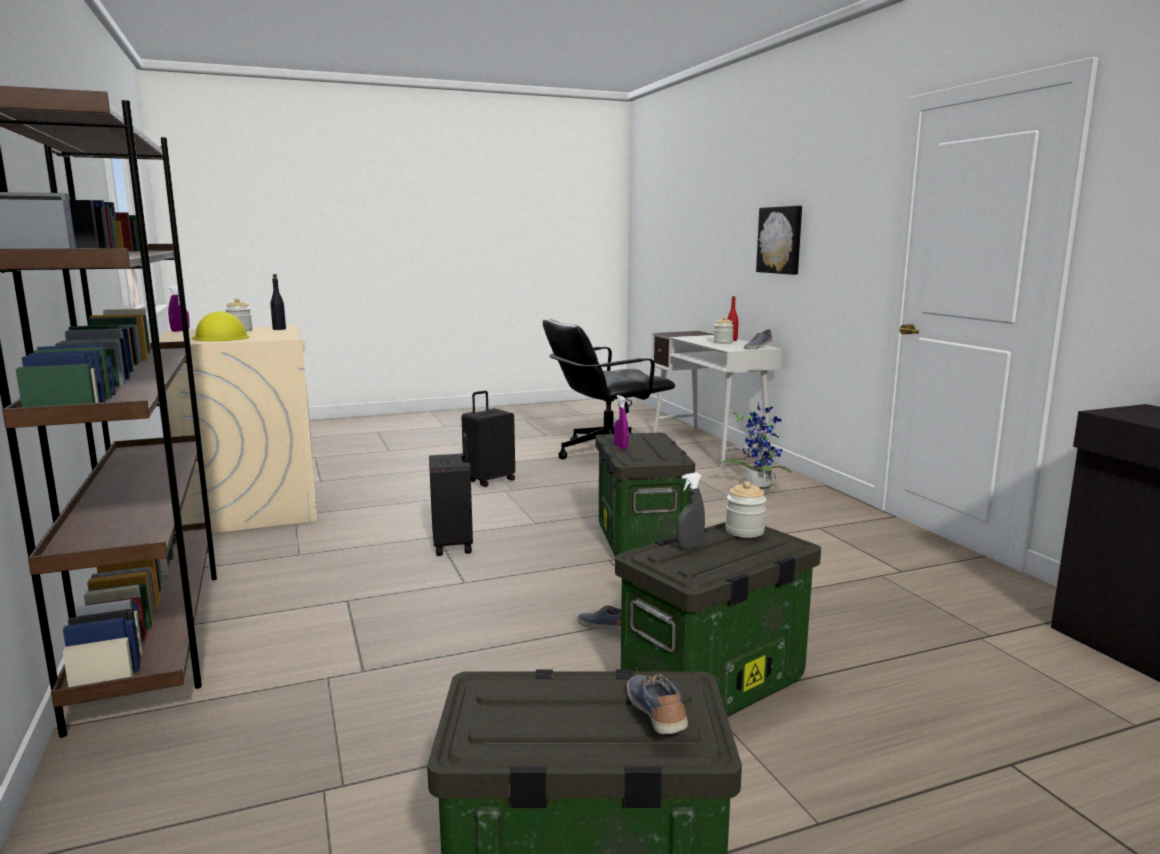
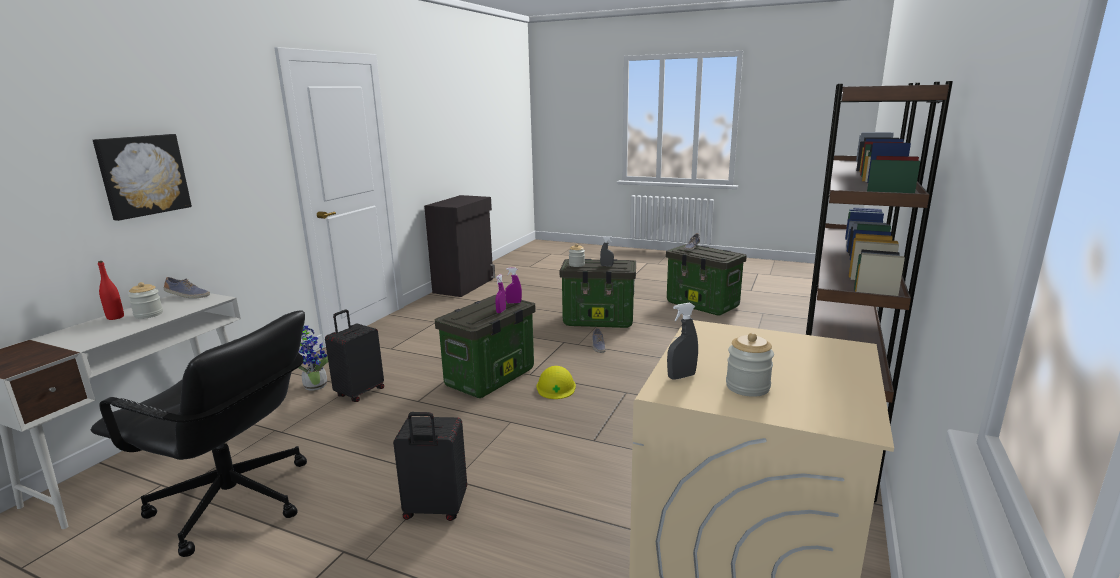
camera: 135 degrees left, 5 degrees up
(180, 331) = (859, 425): purple spray bottle -> purple spray bottle (514, 303)
(220, 337) = (783, 354): yellow hard hat -> yellow hard hat (556, 387)
(279, 329) = (681, 376): black bottle -> grey spray bottle
(454, 545) = (594, 424): black suitcase -> black suitcase (359, 392)

